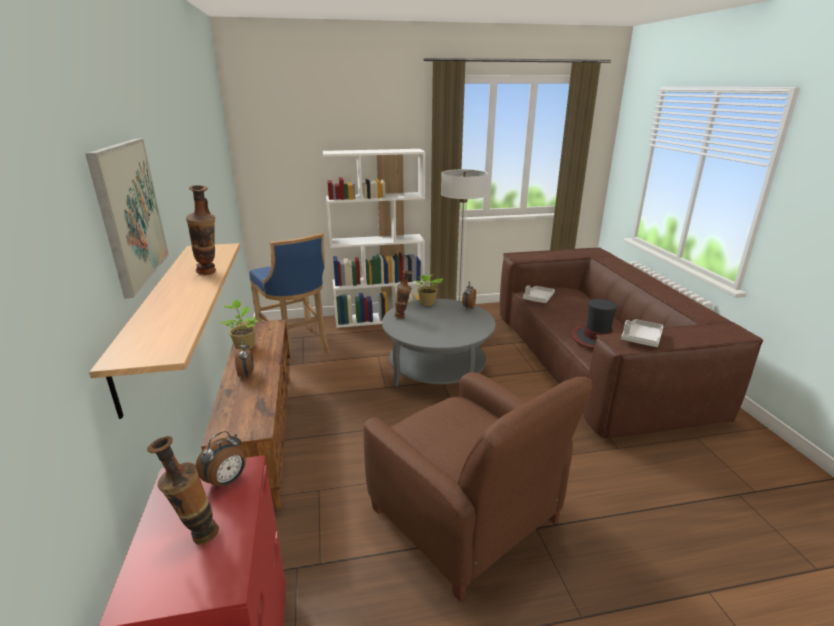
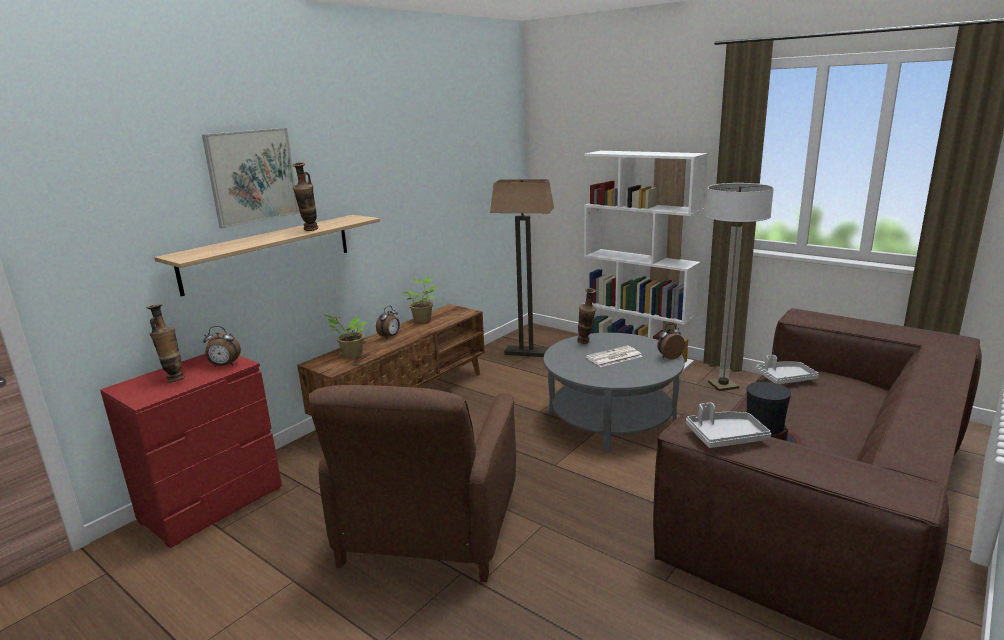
camera: 50 degrees right, 5 degrees down
(297, 347) = (526, 353): blue stool -> floor lamp
(427, 303) = (634, 340): potted plant -> potted plant (351, 354)
(440, 320) = (613, 357): none -> newspaper

